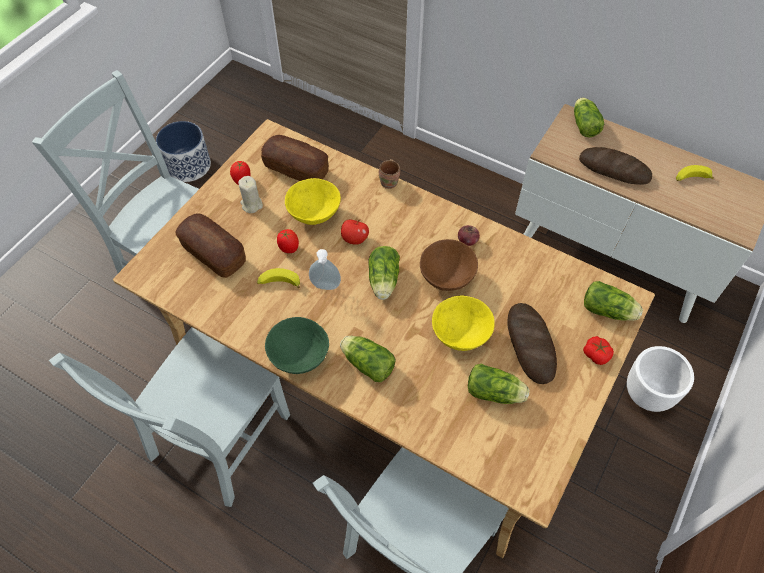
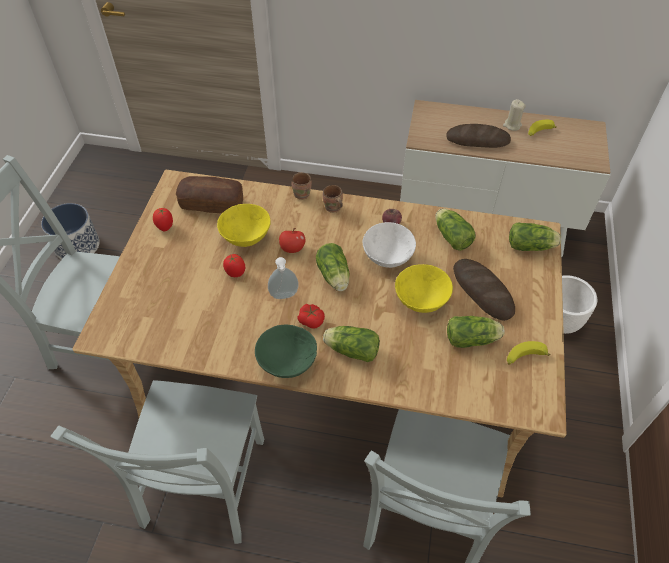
camera: 20 degrees left, 5 degrees down
(213, 253) = (165, 297): bread -> none
(251, 204) = (183, 245): beige candle -> beige candle (512, 125)
(279, 283) = (239, 305): banana -> banana (524, 357)
(414, 207) = (332, 208): none -> brown mug
(446, 277) = (386, 258): brown bowl -> white bowl
(584, 124) = (438, 111): lettuce -> lettuce (451, 236)
(596, 354) = (538, 283): tomato -> tomato (311, 320)

